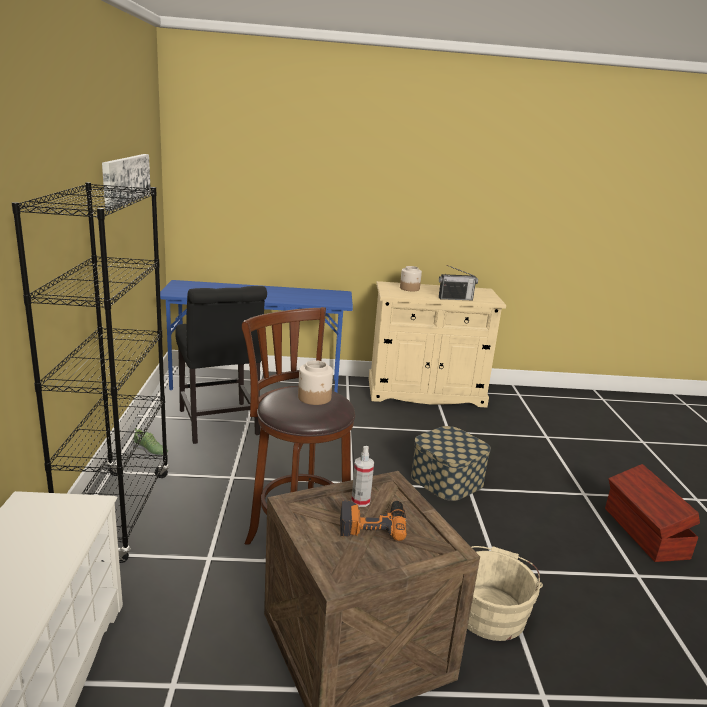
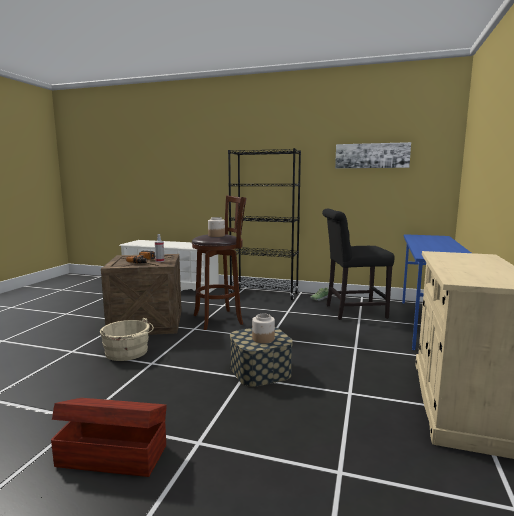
camera: 110 degrees right, 10 degrees down
(409, 288) = (474, 259): jar -> jar (263, 339)
(455, 298) = (447, 268): radio -> none

